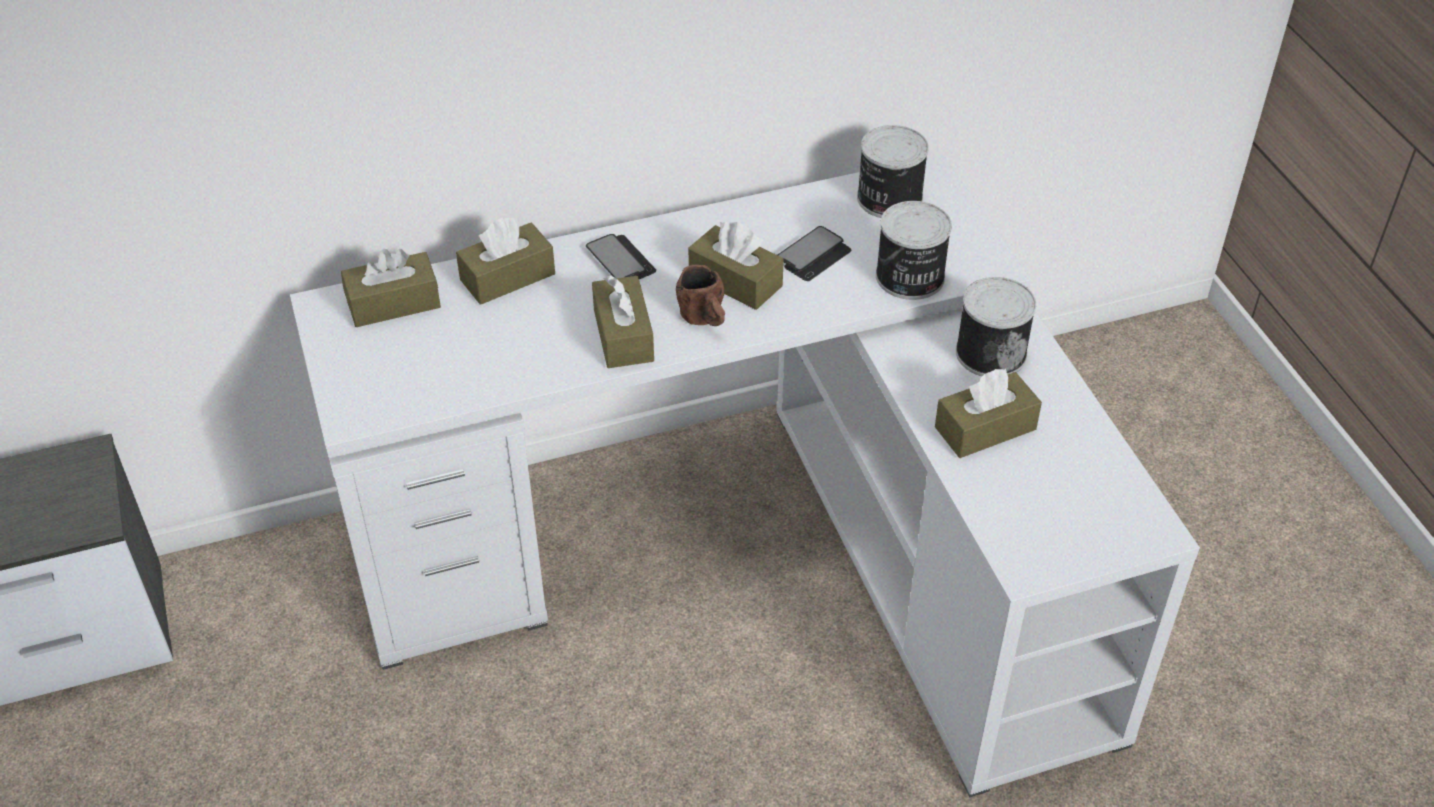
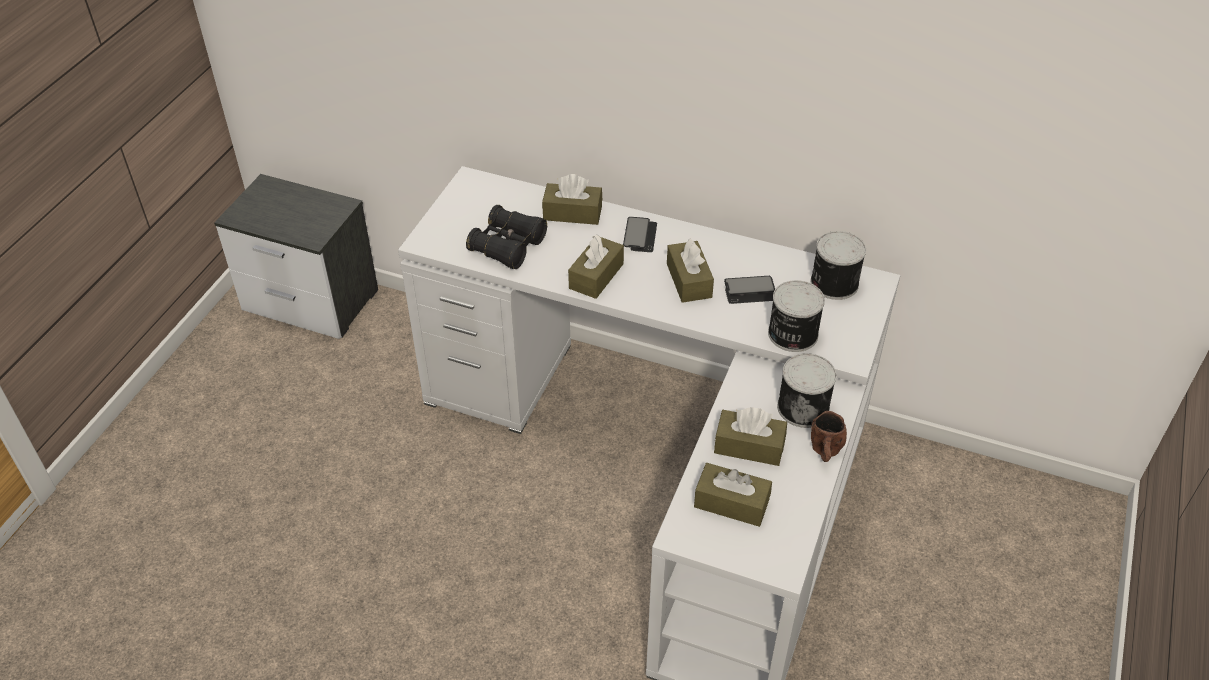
camera: 40 degrees right, 0 degrees up
(393, 303) = (503, 196): brown tissue box -> brown tissue box (731, 503)
(472, 360) = (508, 246): none -> black binoculars
(706, 321) = (648, 293): brown mug -> brown mug (825, 453)

